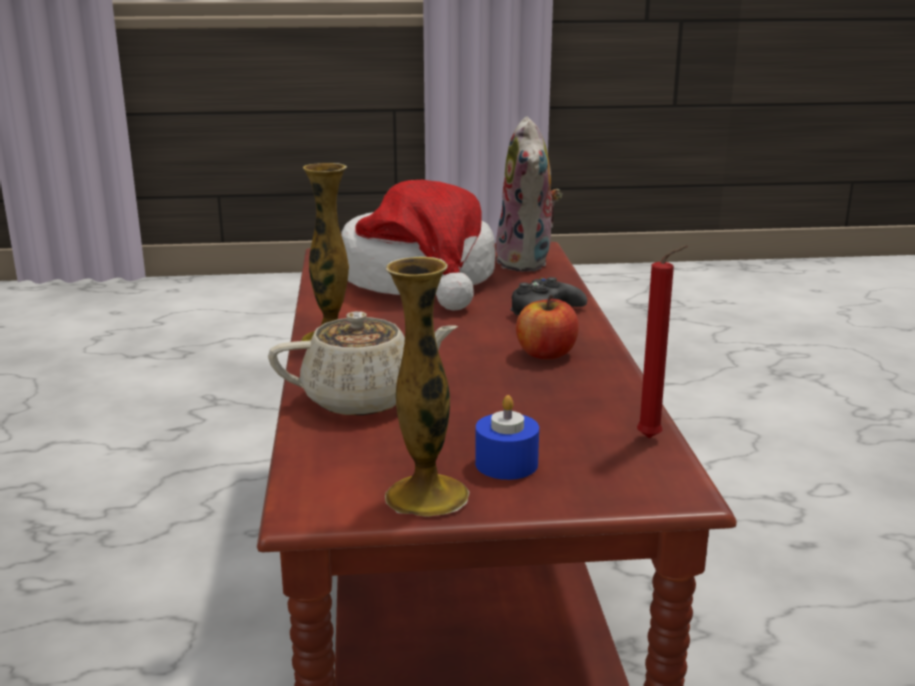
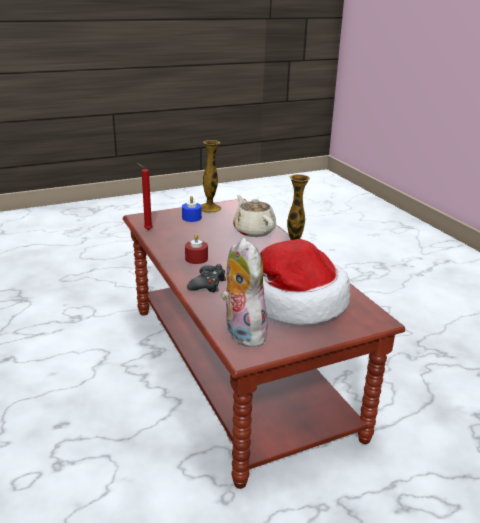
camera: 160 degrees right, 5 degrees up
(363, 399) = (253, 230): beige teapot -> beige teapot turned 90 degrees clockwise
(546, 354) = (196, 258): apple -> red candle

